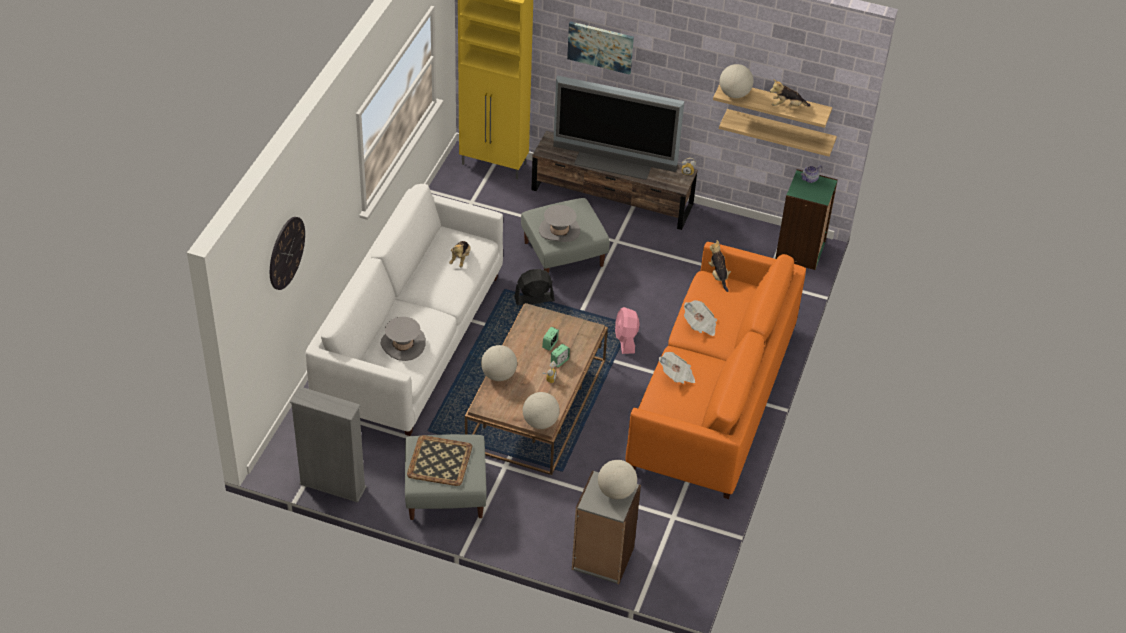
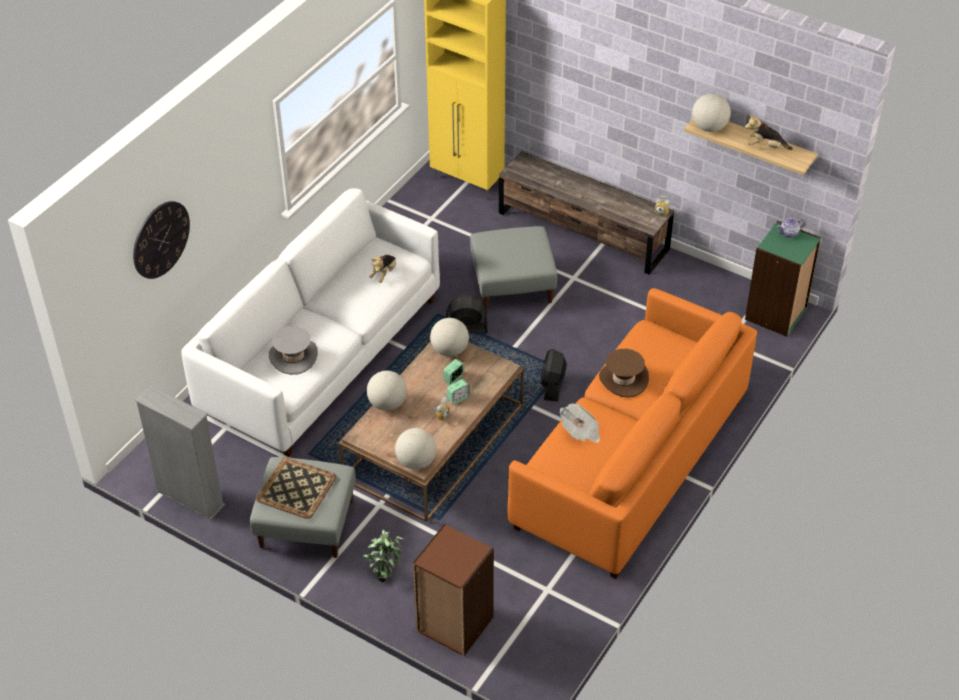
camera: 15 degrees right, 0 degrees up
(529, 525) = (385, 573): none -> potted plant
(559, 230) = (504, 257): grey hat -> none
(600, 46) = (575, 62): picture -> none
(602, 559) = (454, 624): grey bookcase -> brown bookcase
(614, 162) = (584, 192): television -> none
(616, 491) = (463, 552): globe -> globe (449, 350)
(626, 340) = (552, 385): pink fan -> black fan
(700, 325) = (623, 379): newspaper -> brown hat
(718, 276) = (660, 327): plush toy -> none
(780, 132) = (761, 177): shelf -> none

